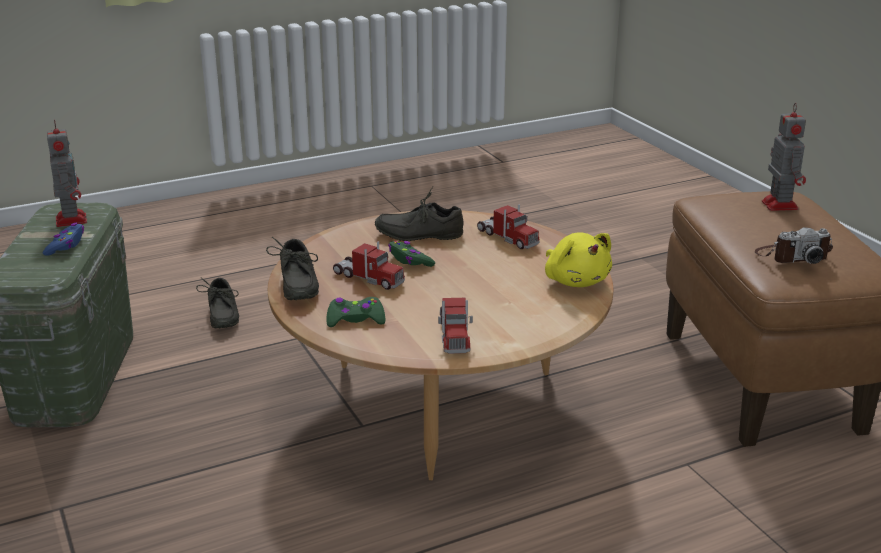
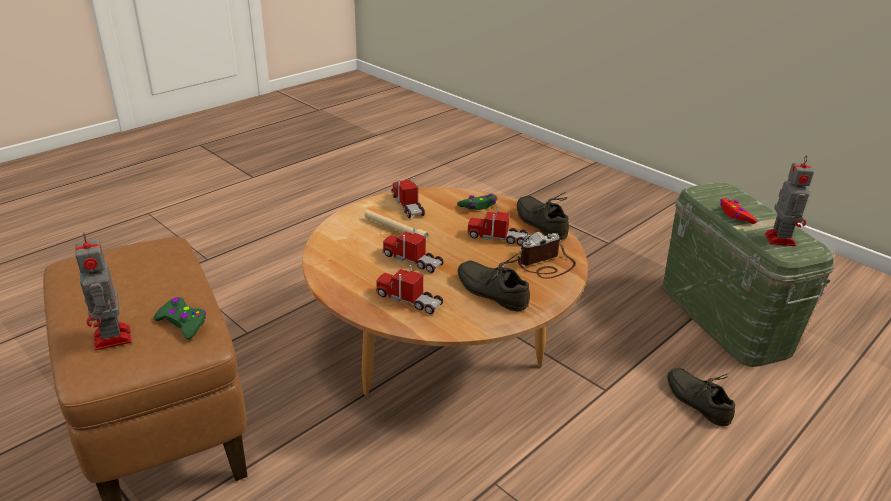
camera: 160 degrees right, 5 degrees up
(66, 245) = (735, 215): blue game controller -> red game controller
(71, 219) = (779, 238): toy robot -> toy robot turned 135 degrees counterclockwise
(410, 260) = (479, 259): green game controller -> green game controller (183, 323)
(419, 233) = (493, 291): grey shoe -> grey shoe turned 120 degrees counterclockwise
(485, 269) = (412, 260): none -> toy truck
(489, 304) = (395, 230): none -> beige flashlight
(575, 280) = (334, 261): yellow plush toy -> none
(792, 256) = (140, 263): camera -> camera (545, 265)

